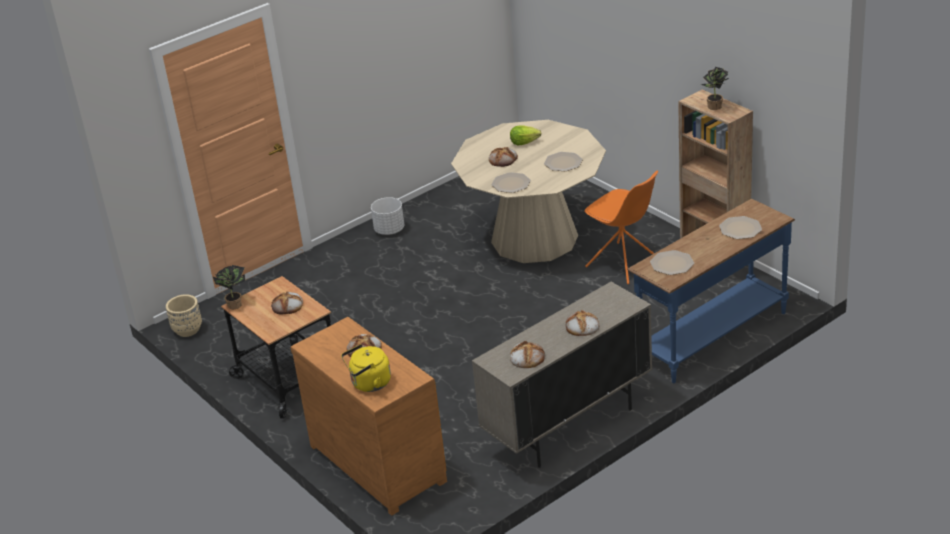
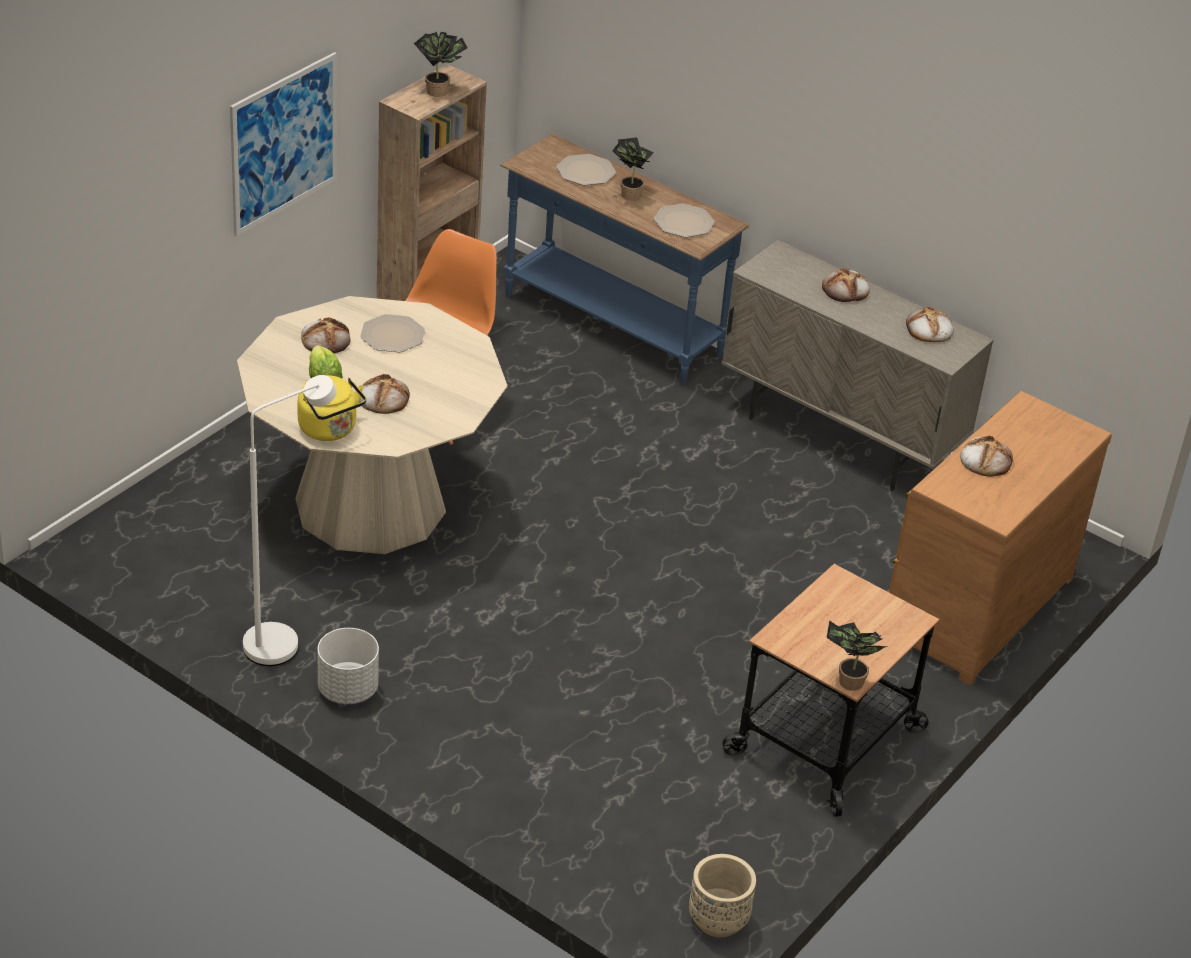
camera: 110 degrees left, 5 degrees up
(288, 306) = (835, 615): bread -> bread (326, 340)
(369, 384) = (1058, 445): yellow kettle -> yellow kettle (330, 430)
(431, 212) = (284, 641): none -> white floor lamp
(510, 183) = (465, 384): plate -> none
(647, 60) = (284, 143): none -> picture
(710, 244) = (629, 194): none -> potted plant

